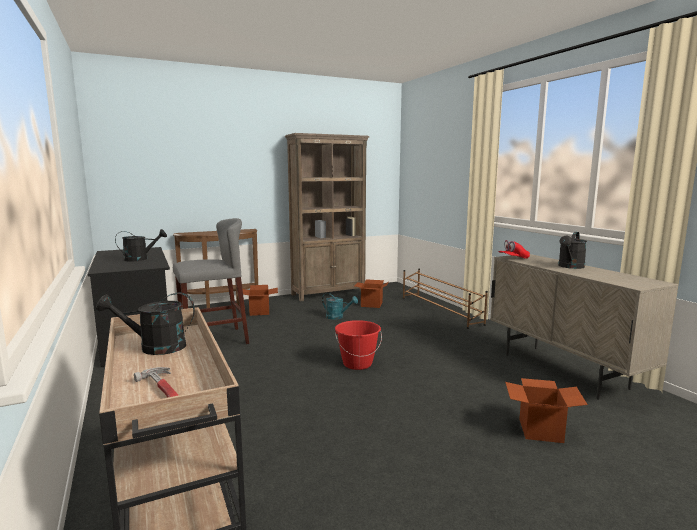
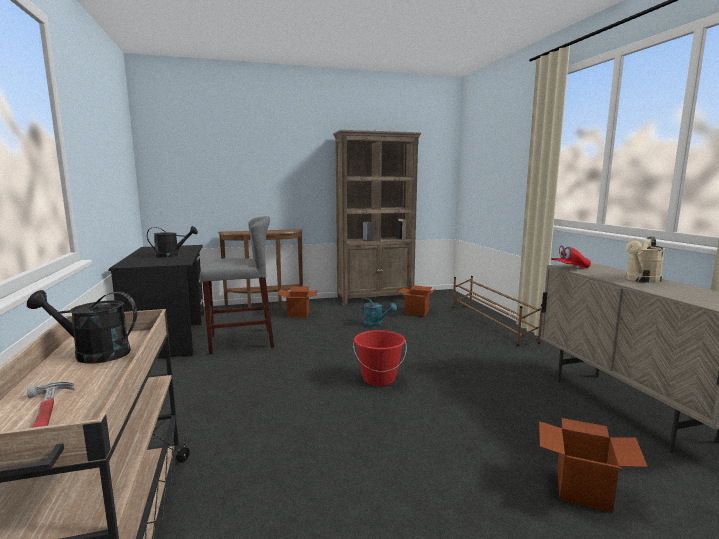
camera: 10 degrees right, 0 degrees up
(570, 267) = (641, 280): black watering can -> beige watering can

